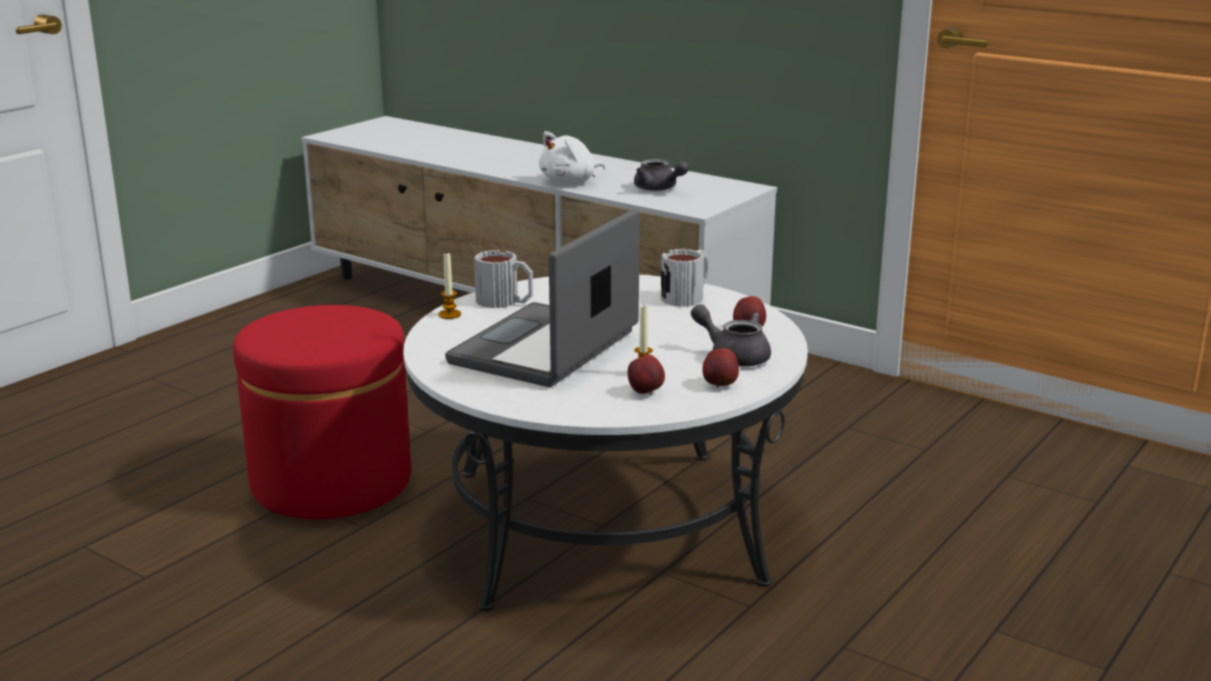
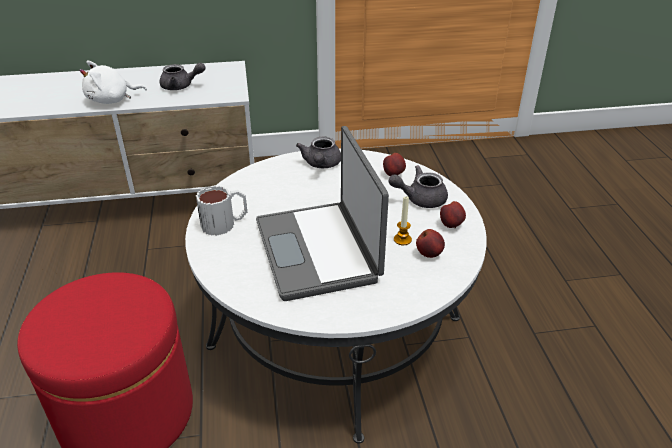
camera: 45 degrees left, 15 degrees up
(449, 315) = (208, 255): candle -> none
(570, 181) = (112, 100): white plush toy -> white plush toy turned 60 degrees clockwise
(687, 296) = (321, 164): mug -> grey teapot

